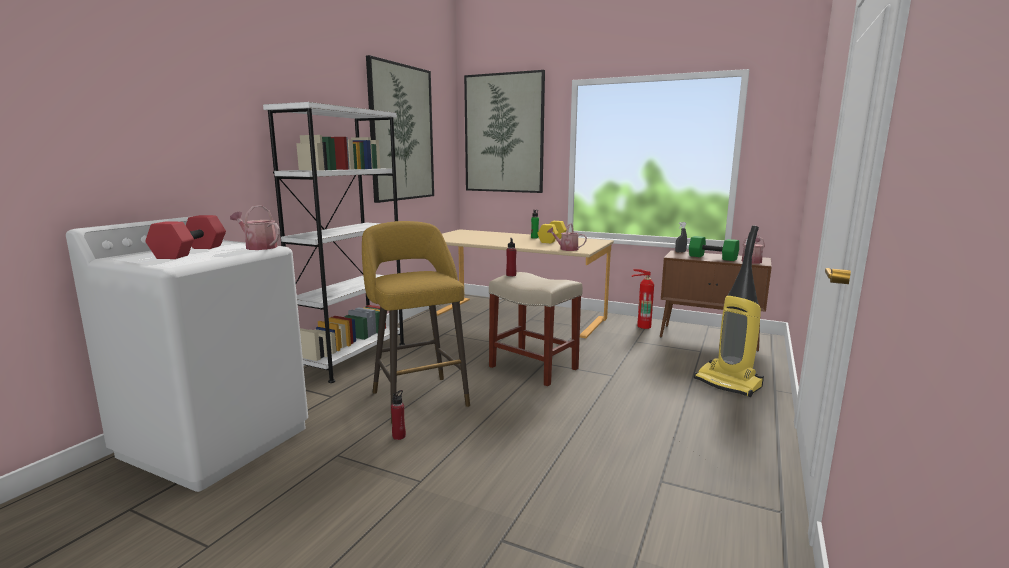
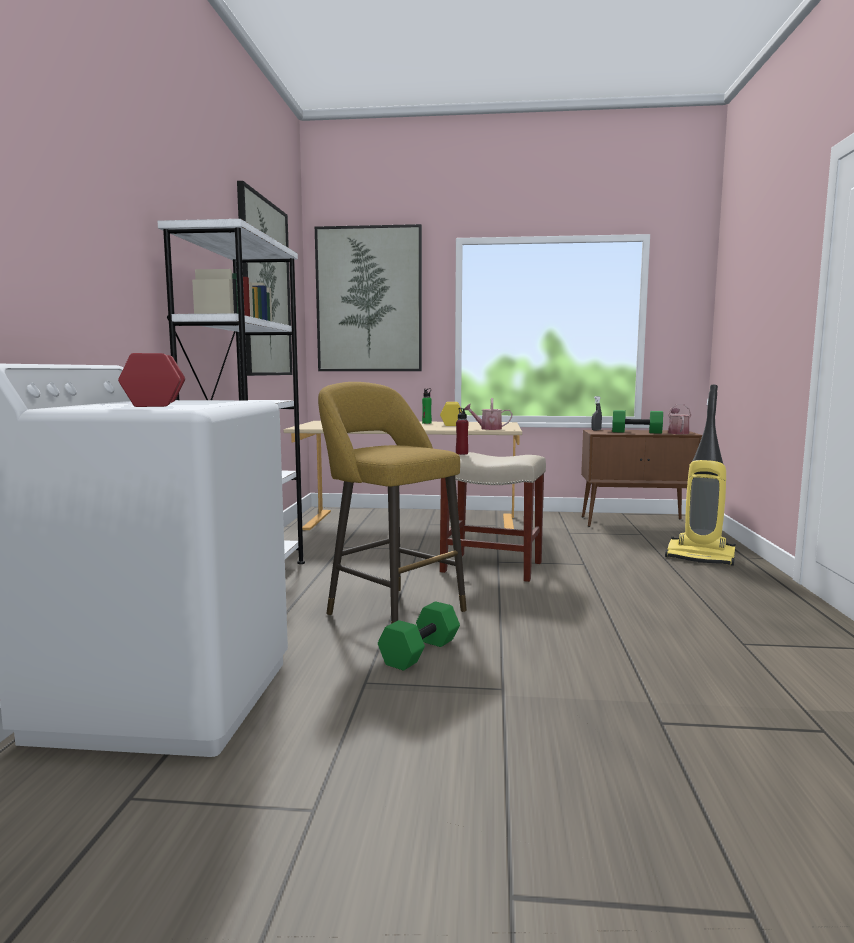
camera: 20 degrees left, 5 degrees down
(258, 247) = (236, 400): watering can -> none
(399, 436) = (419, 651): red bottle -> green dumbbell
(642, 326) = (559, 519): fire extinguisher -> none

